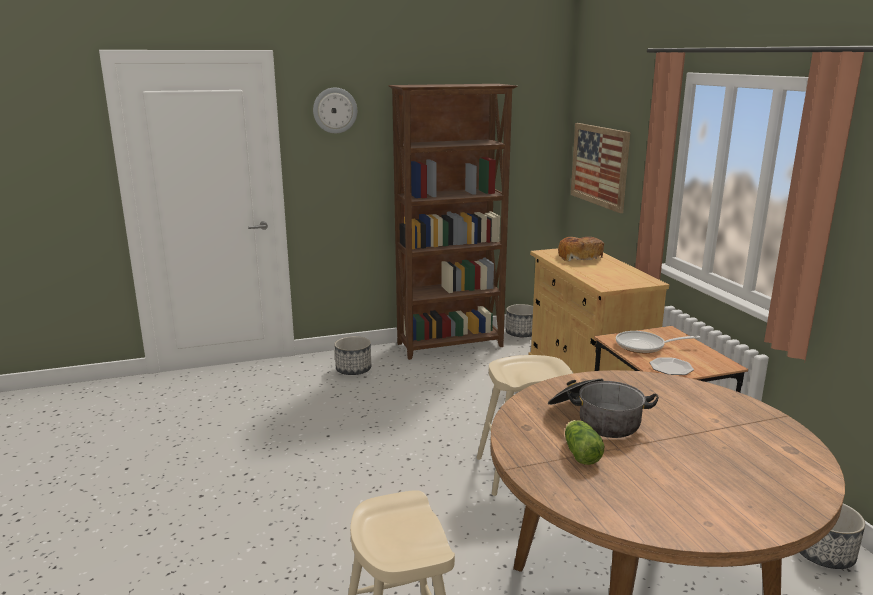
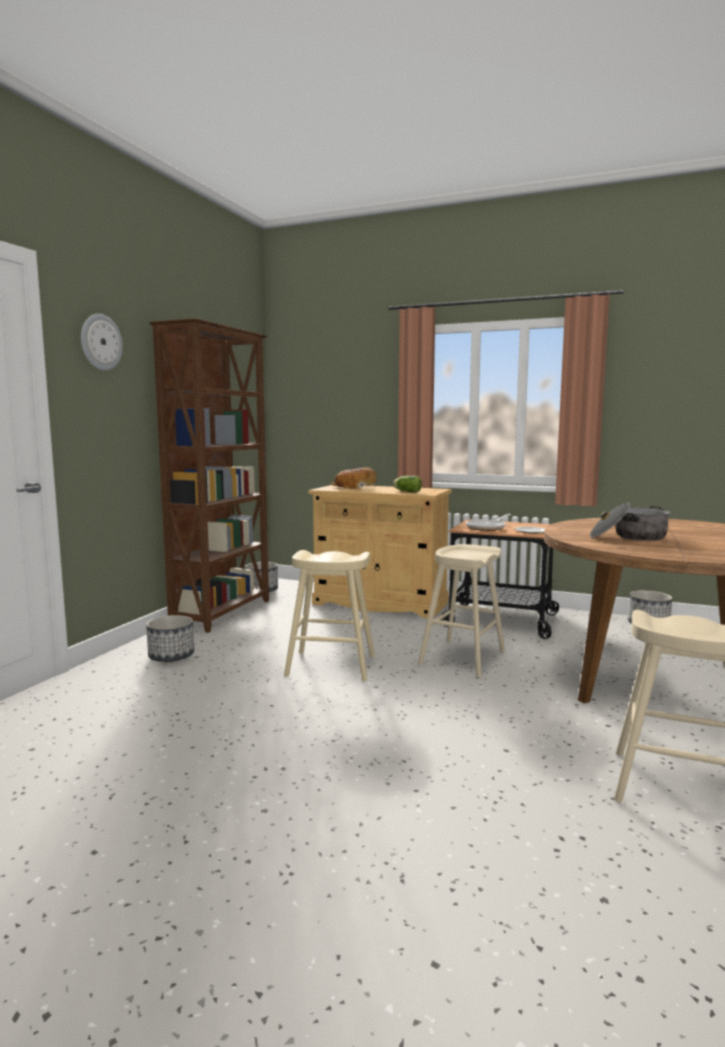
camera: 50 degrees left, 10 degrees down
(419, 426) = (331, 666): none -> beige stool
(580, 452) = (675, 546): lettuce -> lettuce (406, 491)
(599, 165) = (319, 416): picture -> none

